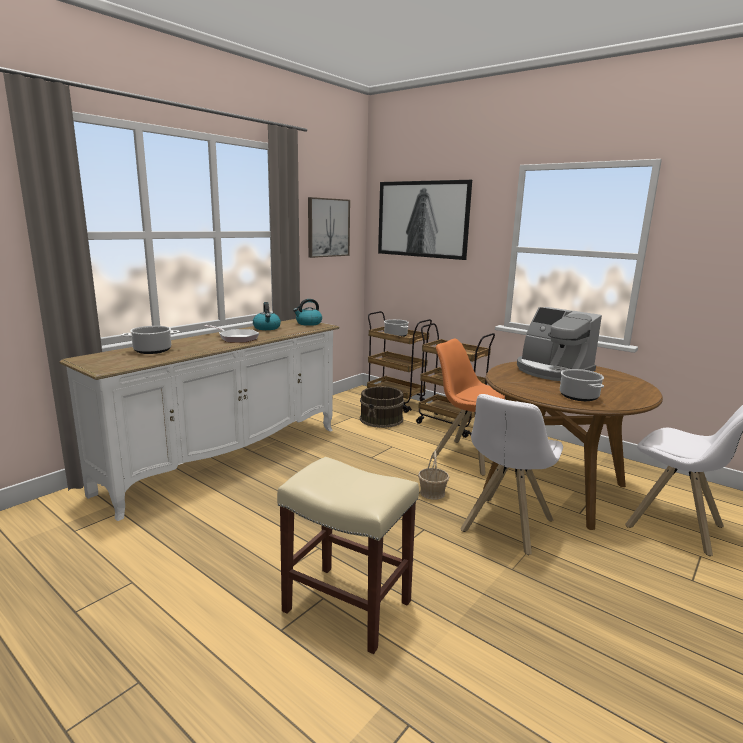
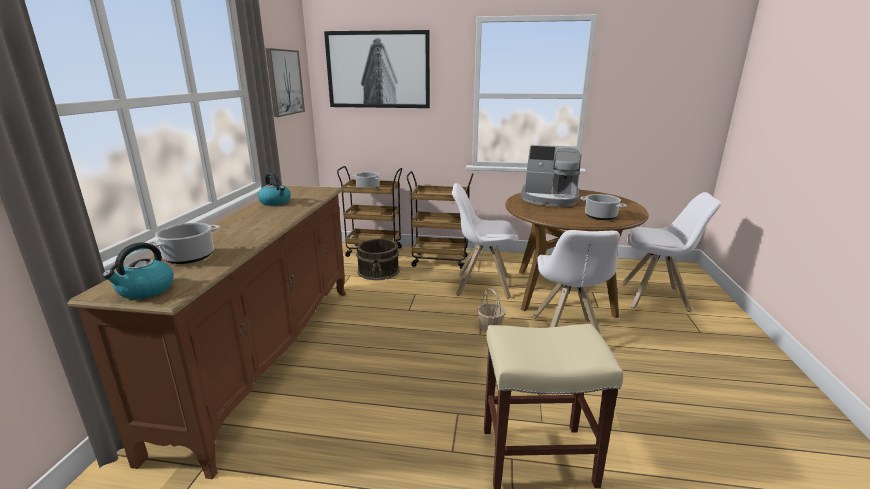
camera: 30 degrees left, 5 degrees up
(228, 459) = (270, 356): white cabinet -> brown cabinet
(236, 338) = (264, 220): frying pan -> none
(308, 323) = (309, 189): kettle -> kettle (145, 290)
(468, 456) = (482, 285): orange chair -> white chair

